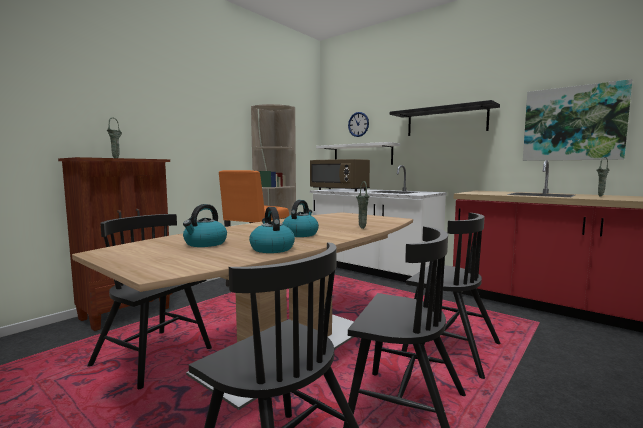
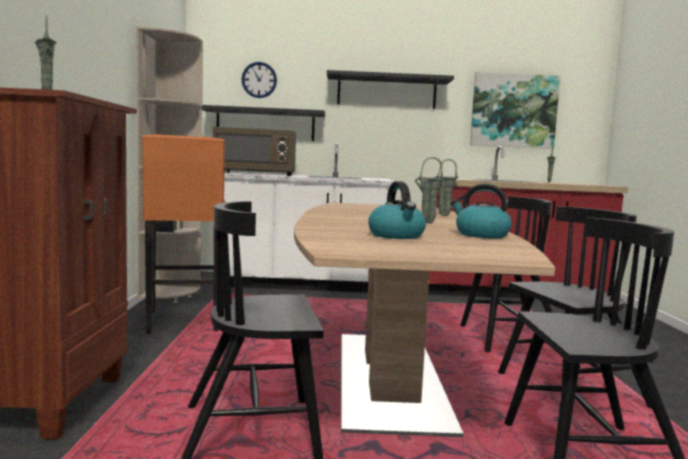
camera: 40 degrees left, 0 degrees up
(300, 234) = (426, 223): kettle -> green vase
(362, 155) = (265, 125): white shelf -> black shelf

